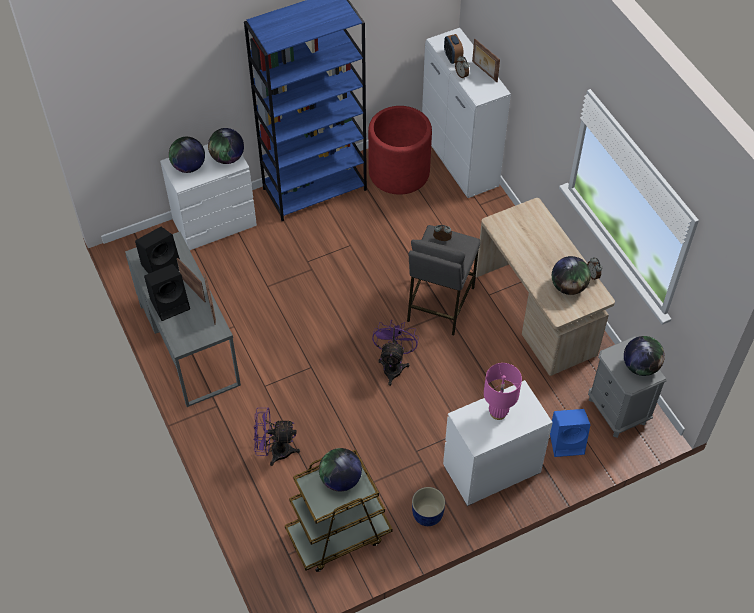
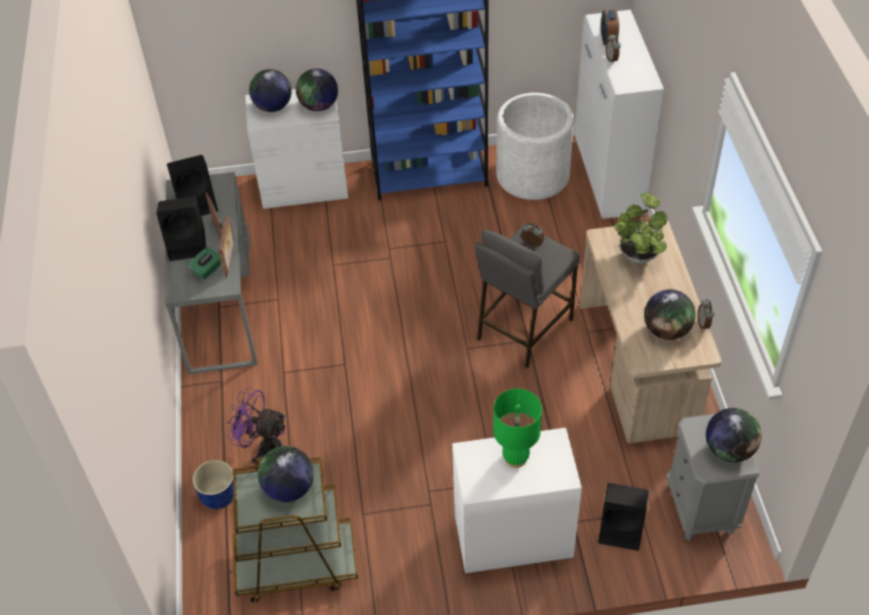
camera: 20 degrees right, 5 degrees down
(196, 321) = (207, 270): none -> green tissue box
(393, 365) = (441, 385): purple fan -> none
(399, 172) = (533, 175): red planter -> white planter
(427, 515) = (412, 571): blue planter -> blue planter (218, 496)
(484, 72) = (640, 60): picture frame -> none
(498, 412) = (515, 458): pink table lamp -> green table lamp
(527, 230) = (638, 254): none -> potted plant
(567, 442) = (622, 529): blue speaker -> black speaker

